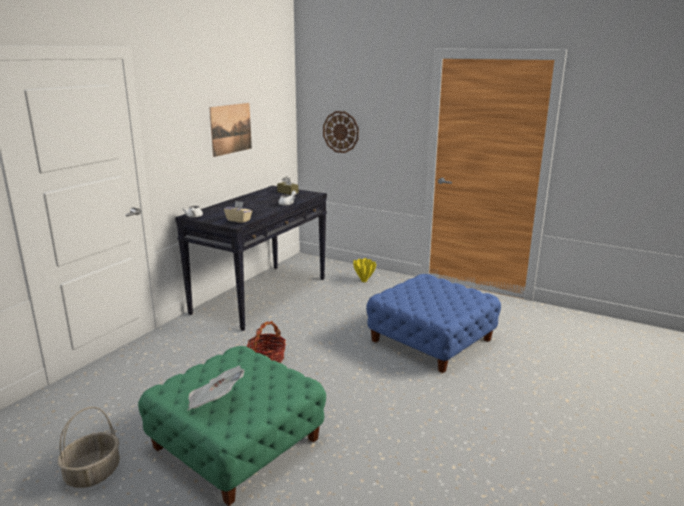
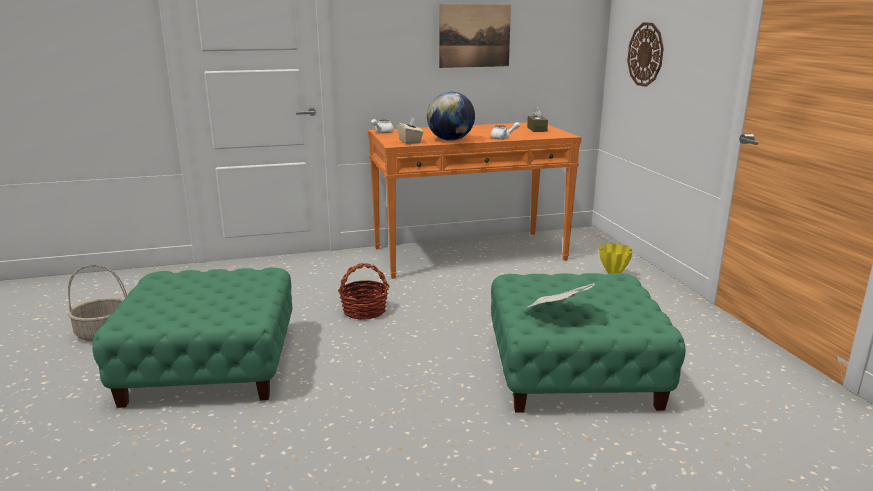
camera: 45 degrees right, 0 degrees up
(215, 401) = (167, 299): newspaper -> newspaper (558, 313)
(260, 213) = (450, 140): none -> globe
(261, 295) = (469, 254): black console table -> orange console table
(431, 340) = (574, 372): blue ottoman -> green ottoman

